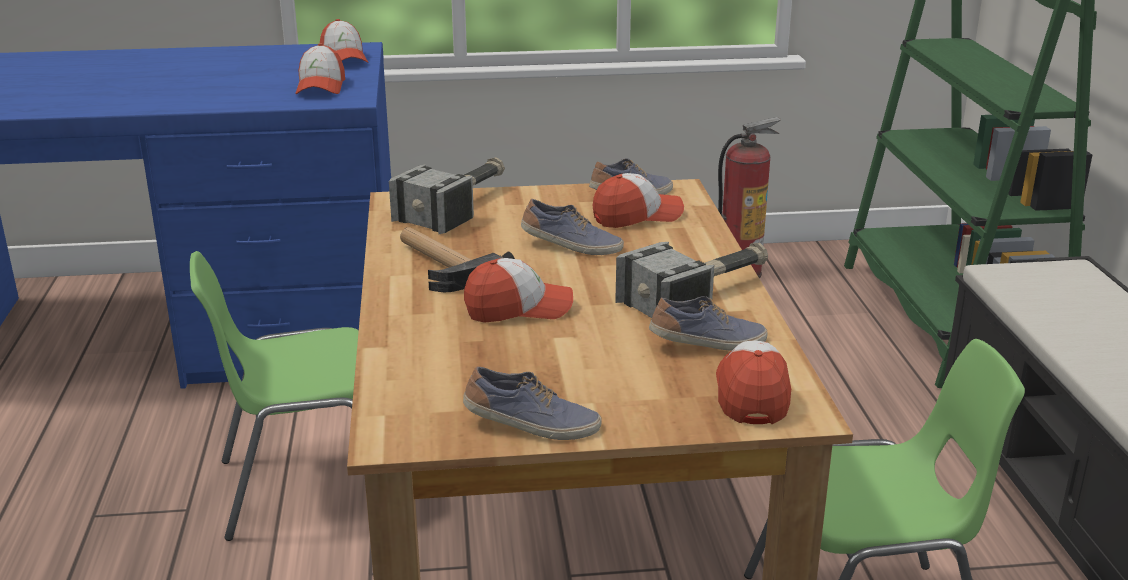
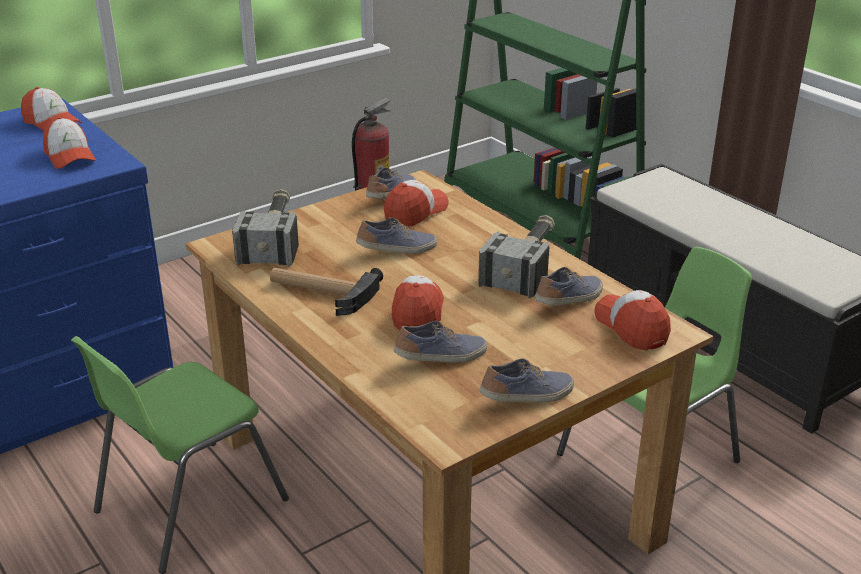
camera: 30 degrees left, 5 degrees up
(486, 359) = (441, 358): none -> shoe
(518, 309) = (418, 311): cap -> cap turned 45 degrees counterclockwise

